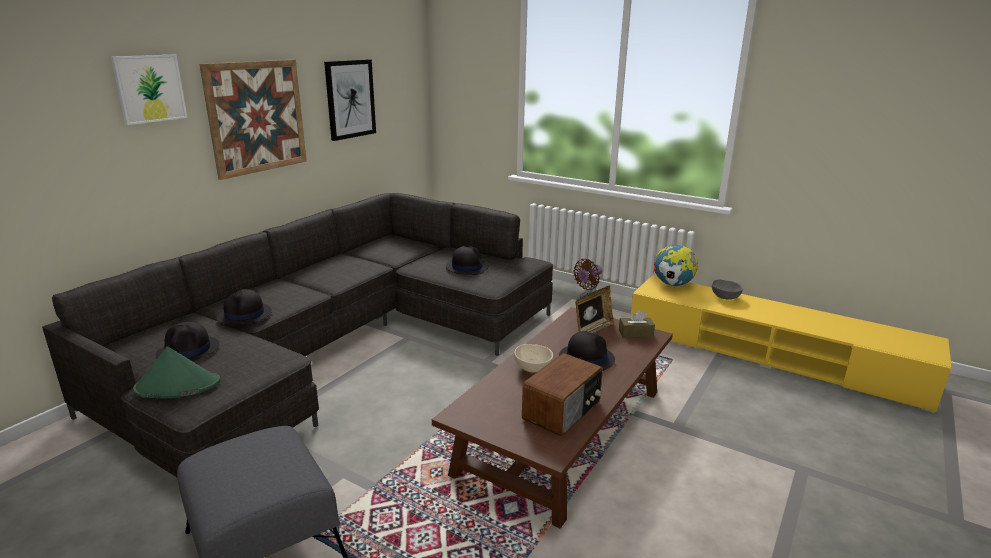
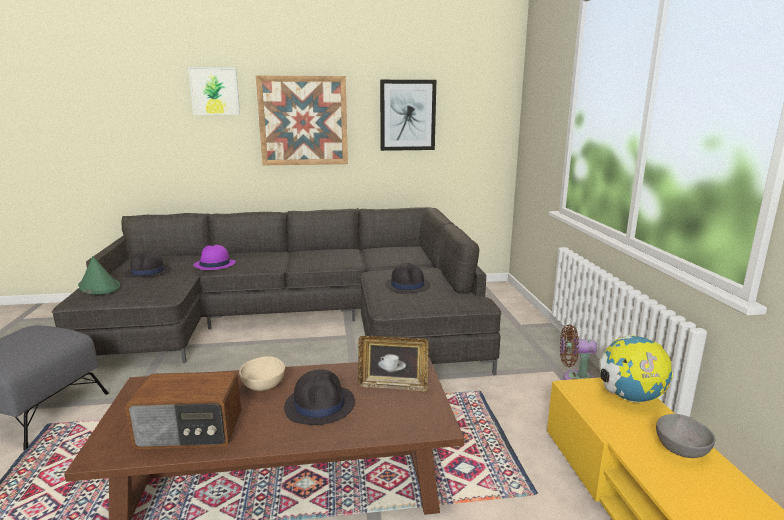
camera: 50 degrees right, 5 degrees down
(245, 315) = (214, 265): black hat -> purple hat
(635, 333) = (423, 413): brown tissue box -> none

